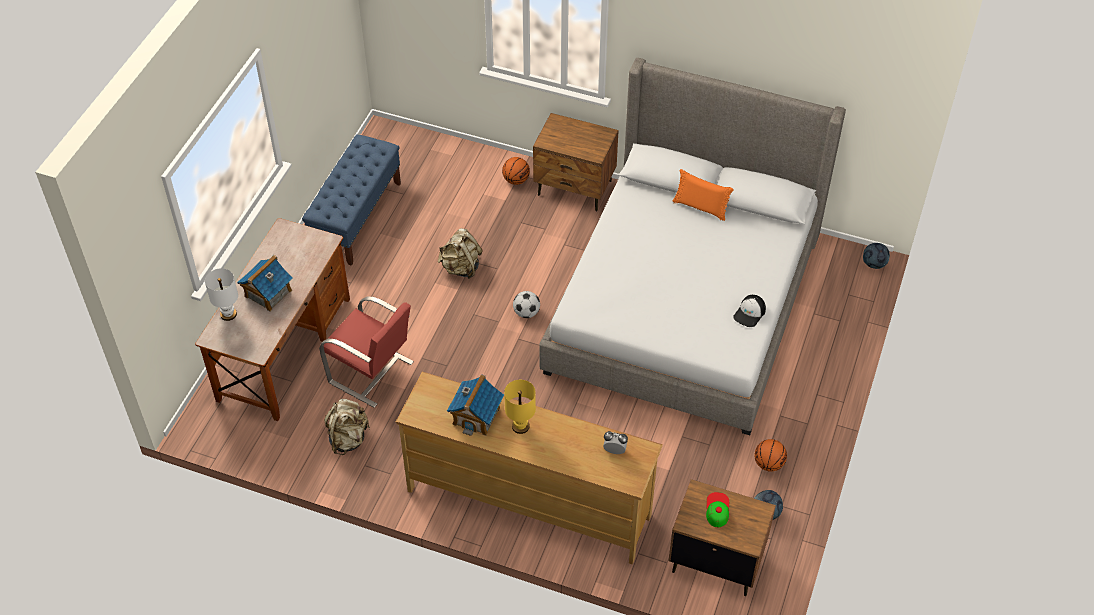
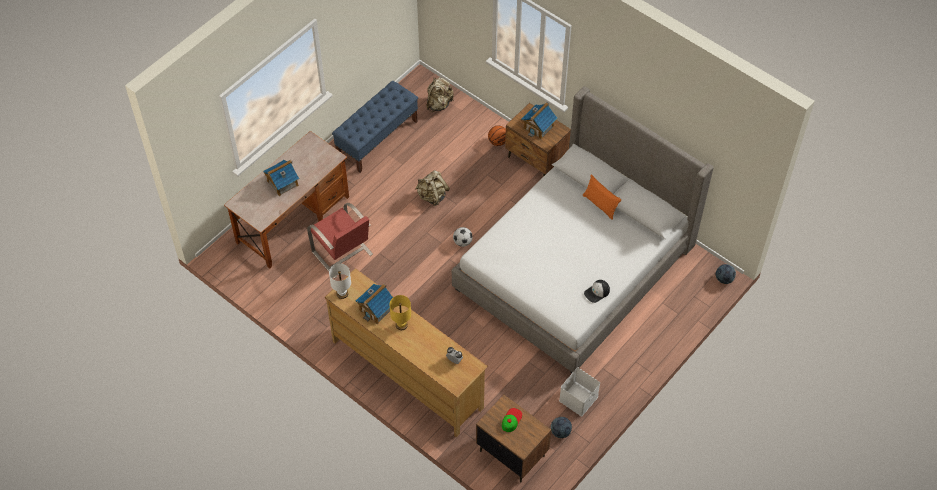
camera: 20 degrees right, 5 degrees up
(229, 314) = (252, 190): white table lamp -> white table lamp (342, 293)
(348, 438) = (309, 294): beige backpack -> beige backpack (439, 104)
(576, 138) = (538, 127): none -> toy house
(768, 464) = (578, 399): basketball -> white storage box

